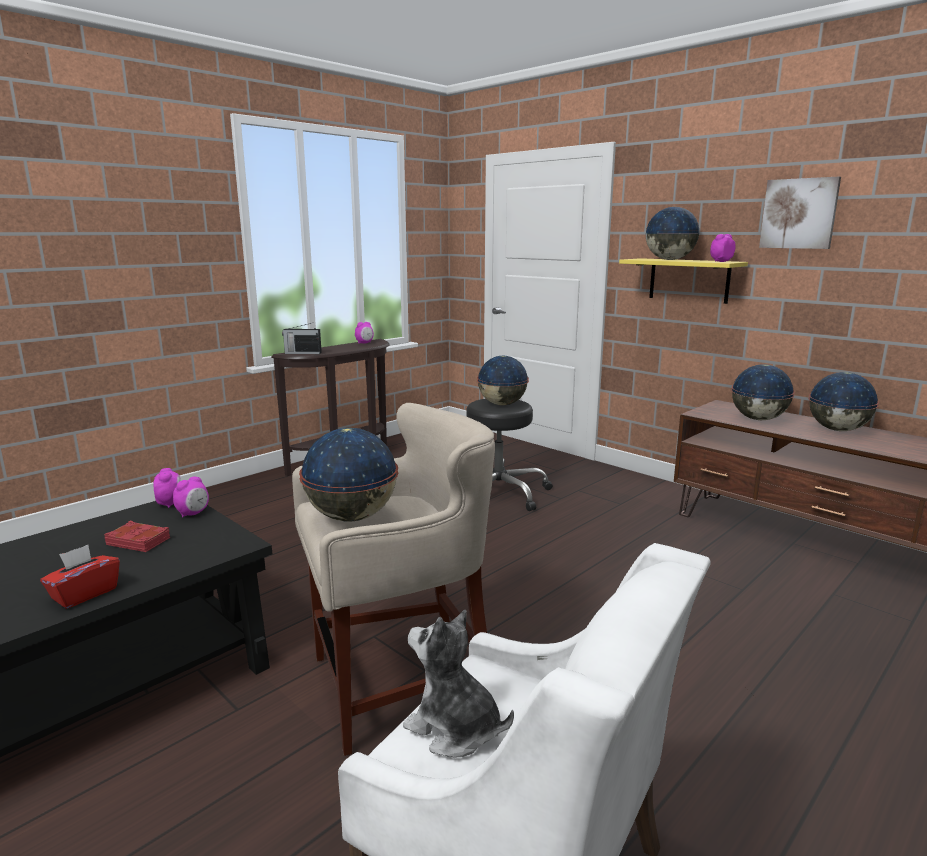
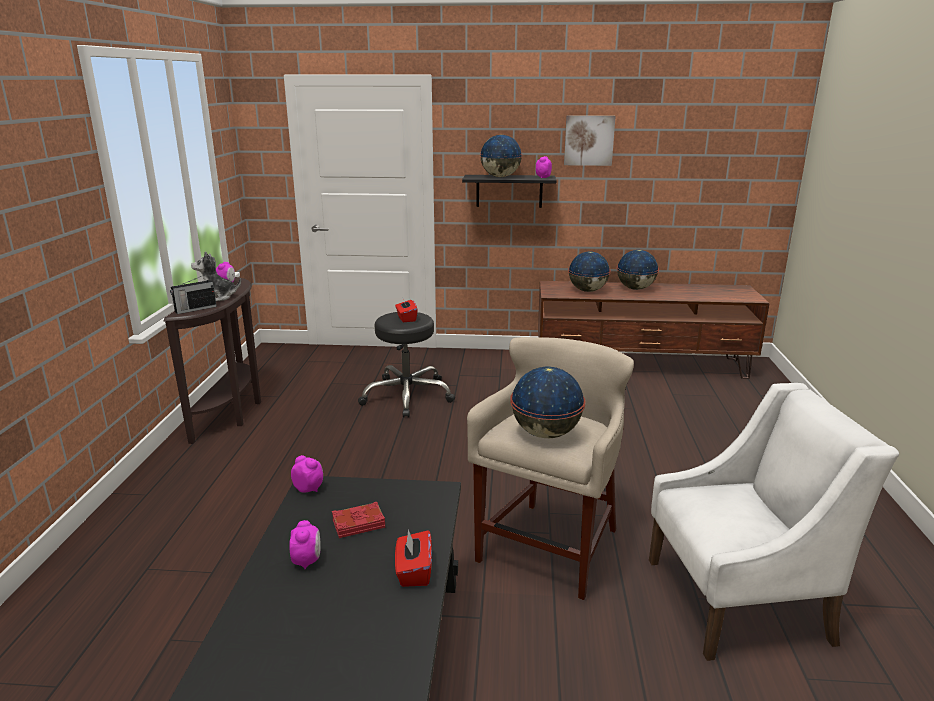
camera: 40 degrees left, 5 degrees up
(193, 513) = (349, 487): alarm clock -> alarm clock (307, 561)
(454, 728) = (730, 522): plush toy -> plush toy (217, 297)
(502, 404) = (406, 318): globe -> red tissue box
(689, 280) = (509, 191): yellow shelf -> black shelf

